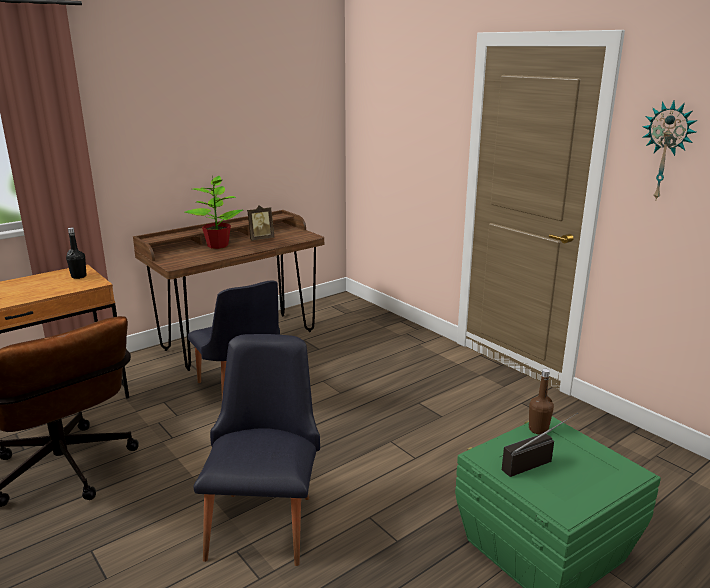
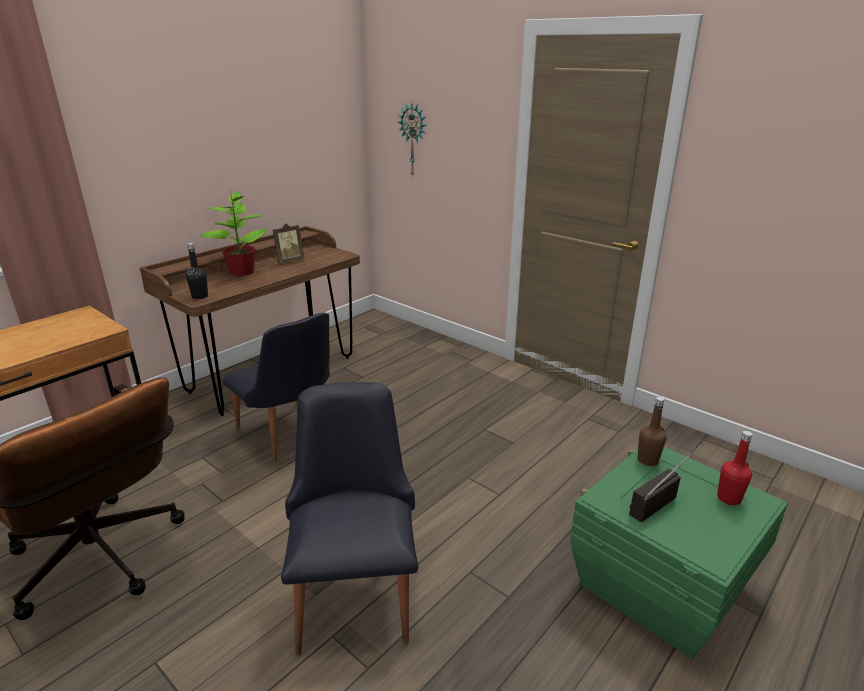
camera: 10 degrees left, 5 degrees up
(79, 276) = (82, 322): black bottle -> black bottle (200, 296)
(602, 467) = (729, 498): none -> red bottle
(666, 151) = (748, 149): wall clock -> wall clock (414, 140)

